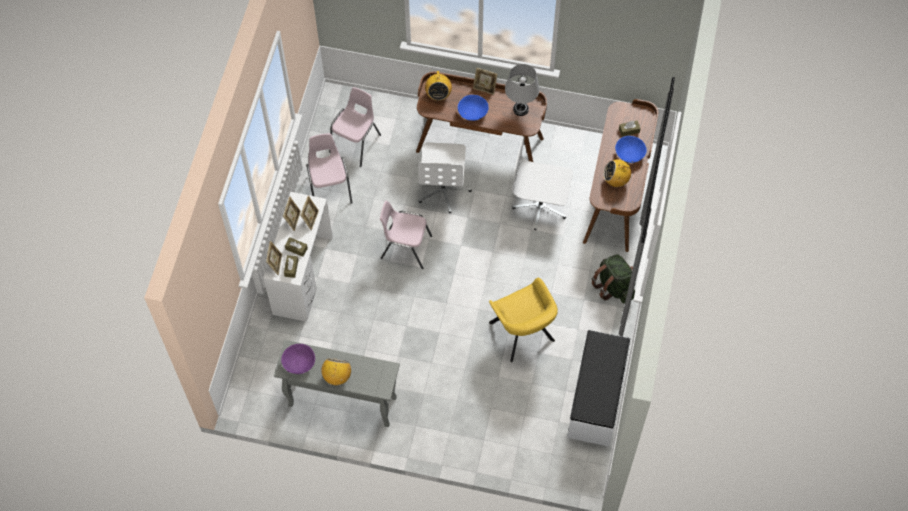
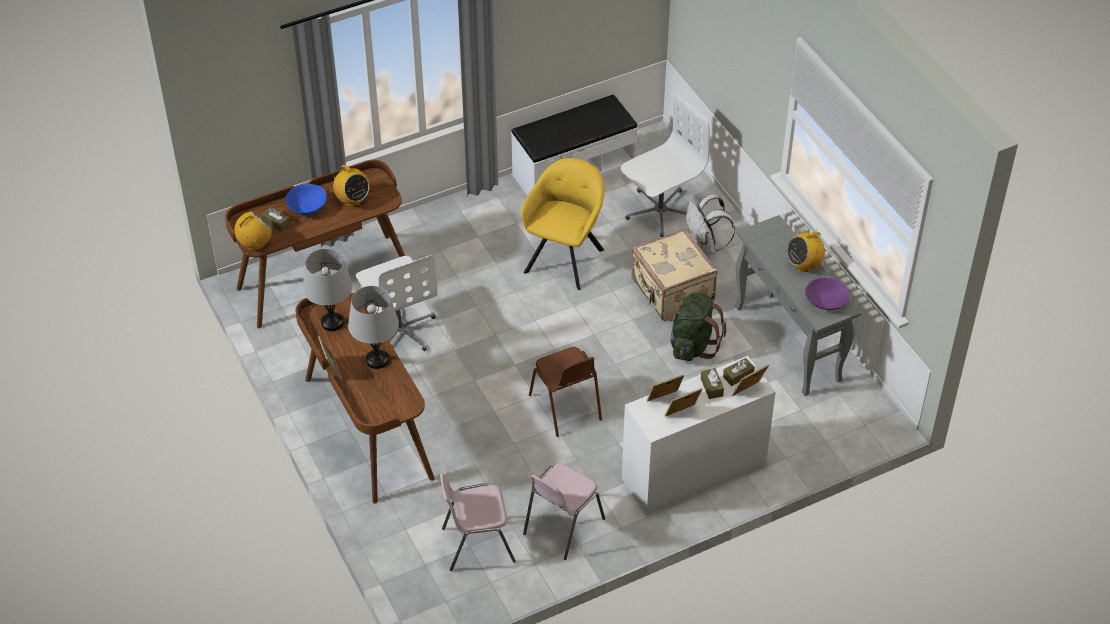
camera: 130 degrees left, 15 degrees down
(405, 247) = (565, 408): pink chair -> brown chair
(438, 95) = (381, 405): radio -> radio (255, 244)
(441, 371) = (671, 292): none -> beige suitcase
(443, 189) = (459, 422): white office chair -> white office chair (659, 211)
(460, 421) = (705, 247): none -> white backpack
(472, 112) = (377, 360): blue bowl -> grey table lamp
(614, 286) = (440, 223): green backpack -> green backpack (692, 345)

